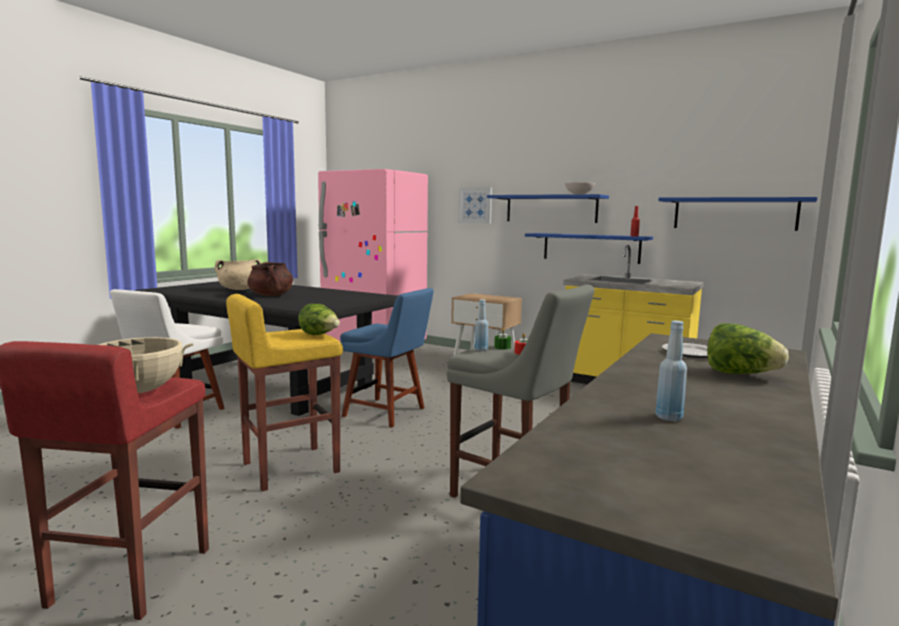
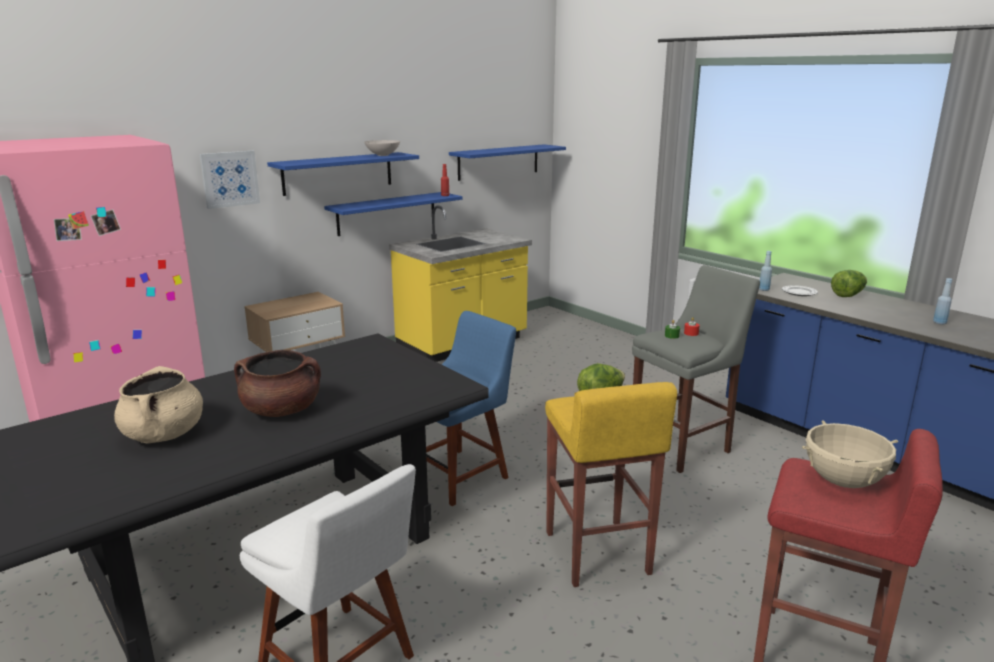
camera: 70 degrees left, 10 degrees up
(480, 350) = (680, 343): blue bottle -> blue bottle (764, 290)

